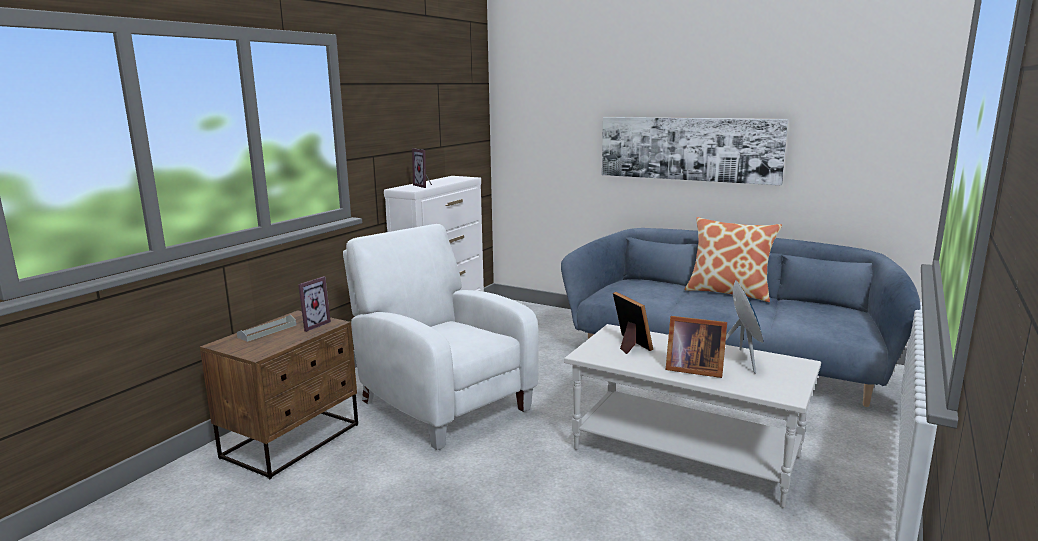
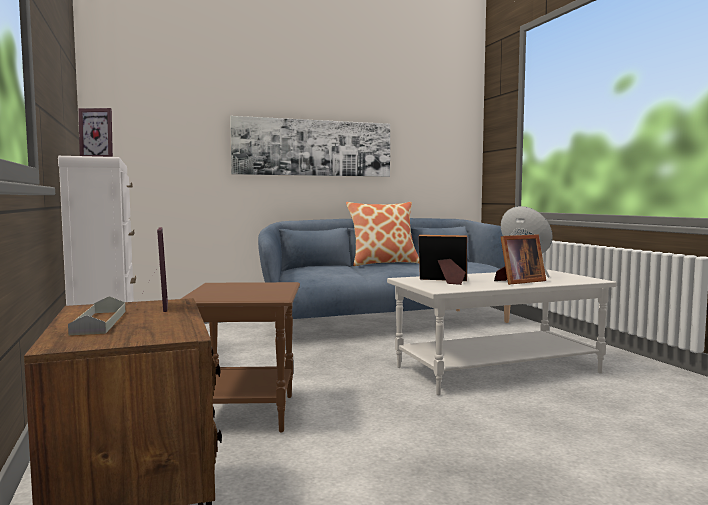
camera: 50 degrees left, 10 degrees down
(441, 403) = (246, 413): white armchair -> brown side table

